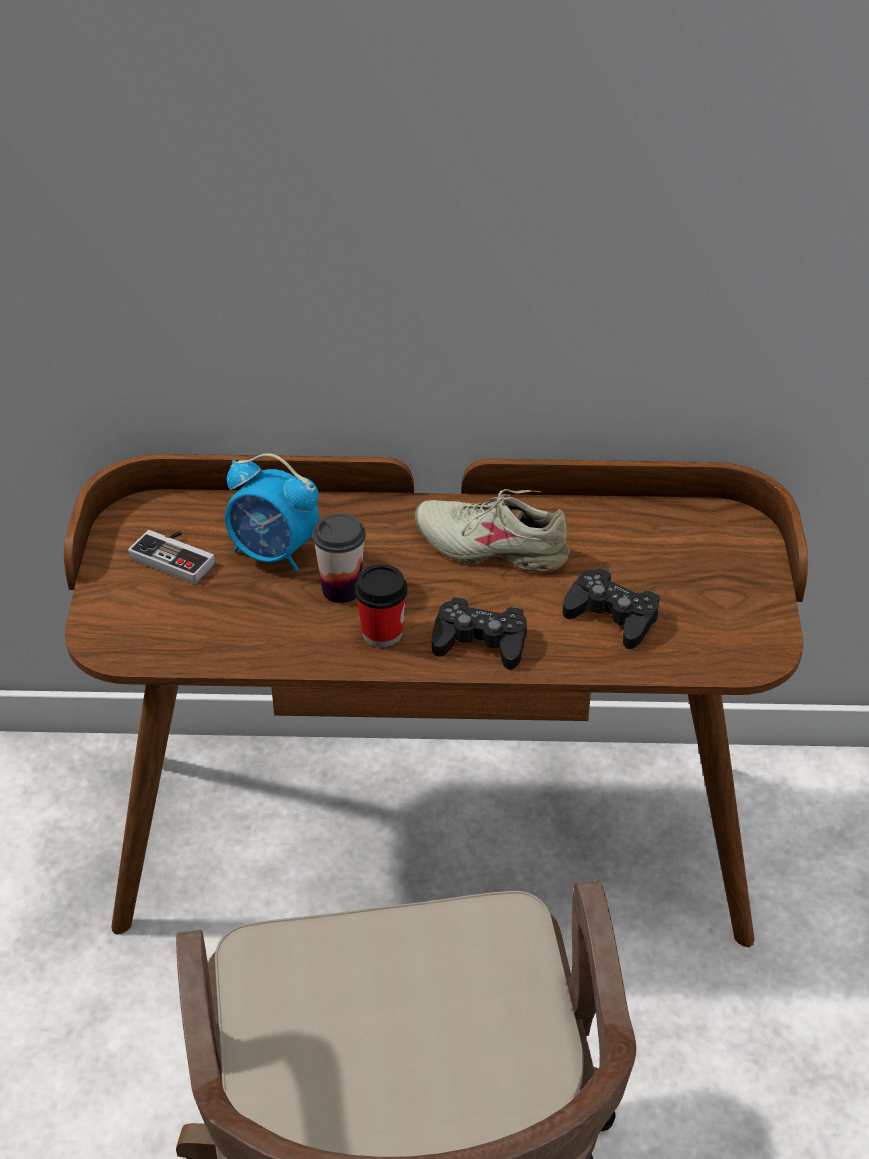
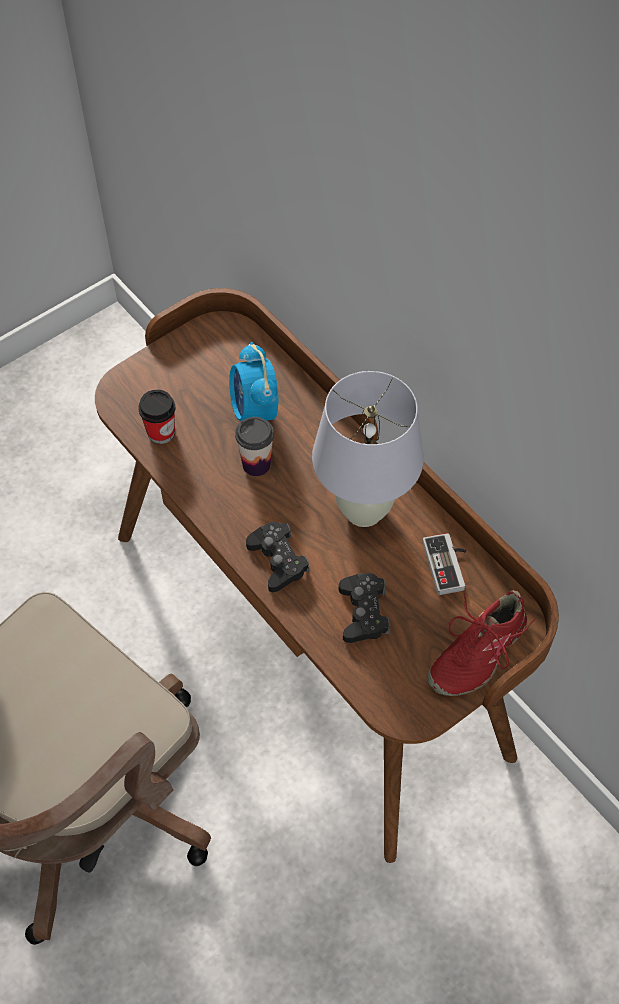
camera: 50 degrees right, 15 degrees up
(177, 556) = (209, 371): game controller -> game controller (449, 565)
(382, 633) = (240, 508): cup -> cup (161, 432)
(492, 547) = (364, 511): beige shoe -> white table lamp
(737, 566) = (477, 652): none -> red shoe

